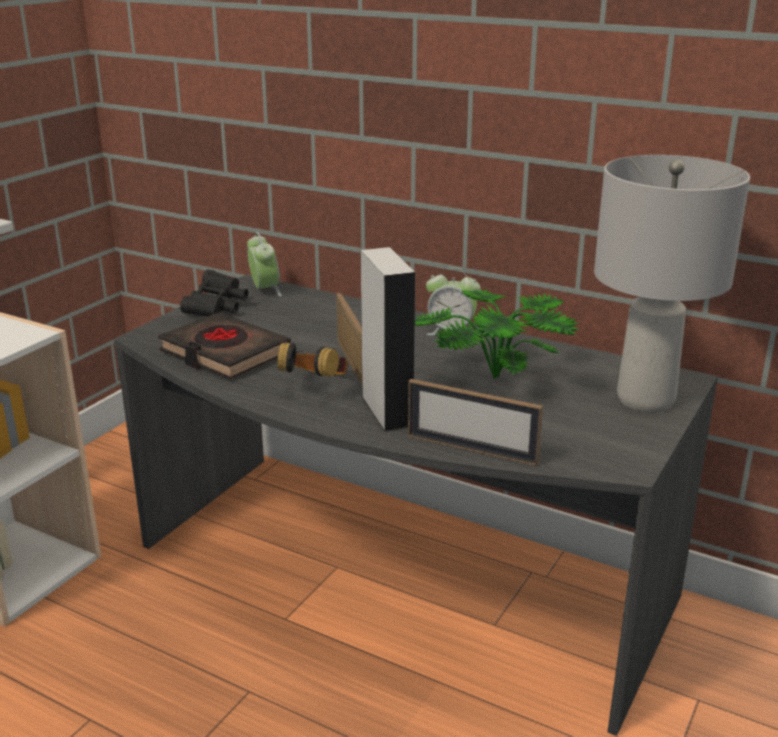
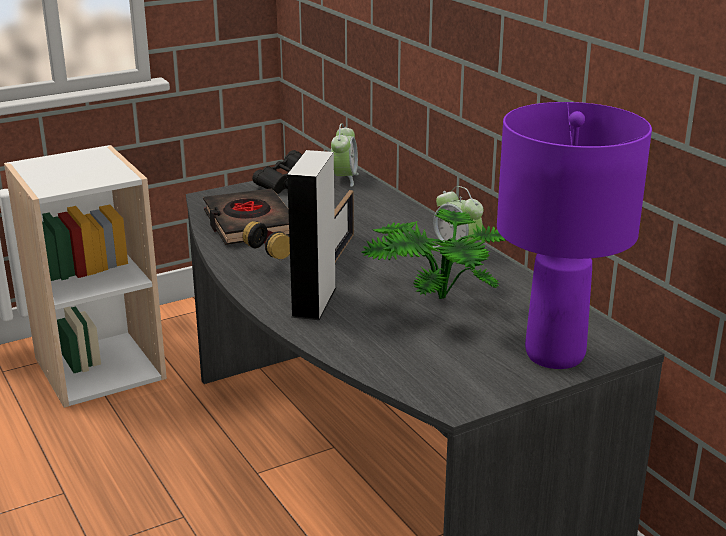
camera: 30 degrees right, 0 degrees up
(471, 449) = (341, 350): picture frame -> none
(644, 400) = (553, 354): grey table lamp -> purple table lamp

